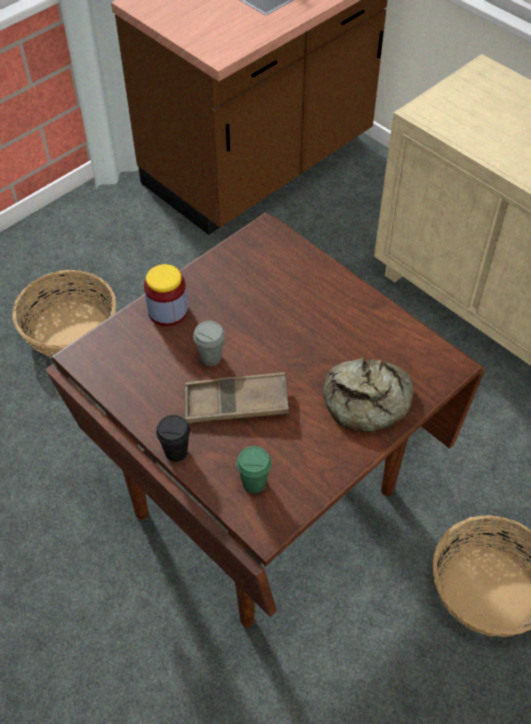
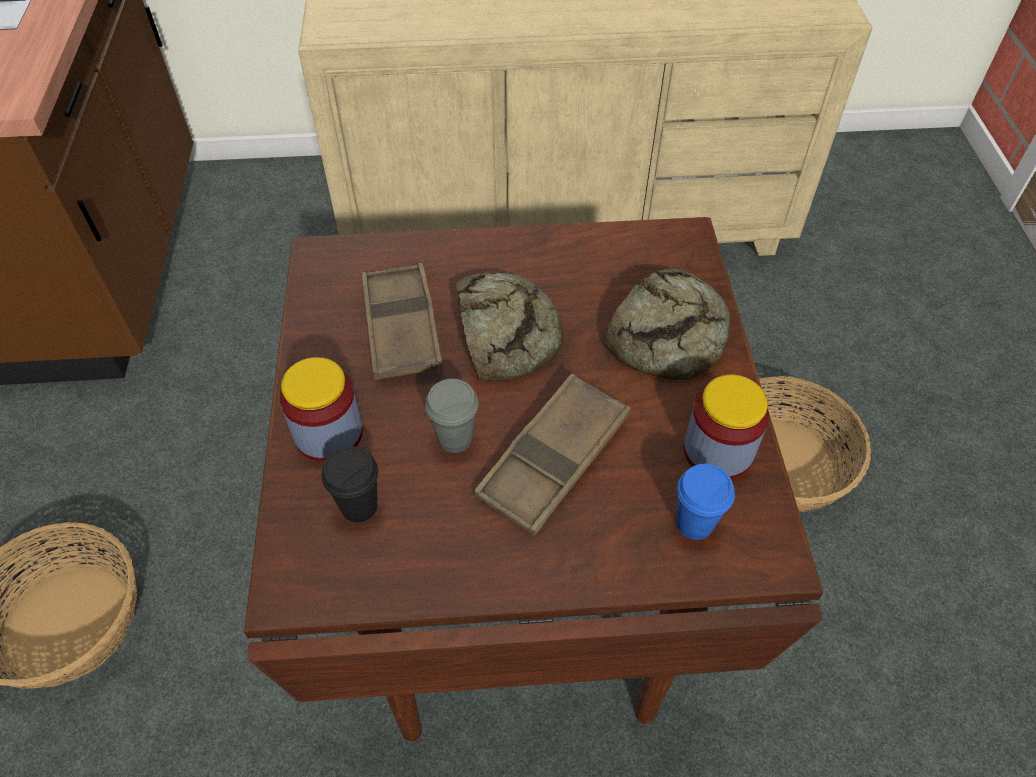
camera: 50 degrees left, 0 degrees up
(176, 452) = (569, 580): black cup -> black cup (359, 506)
(254, 292) = (401, 327): none -> brown tray
(254, 483) = (694, 523): green cup -> blue cup
(294, 332) = (504, 332): none -> bread
(309, 468) = (718, 451): none -> jar

